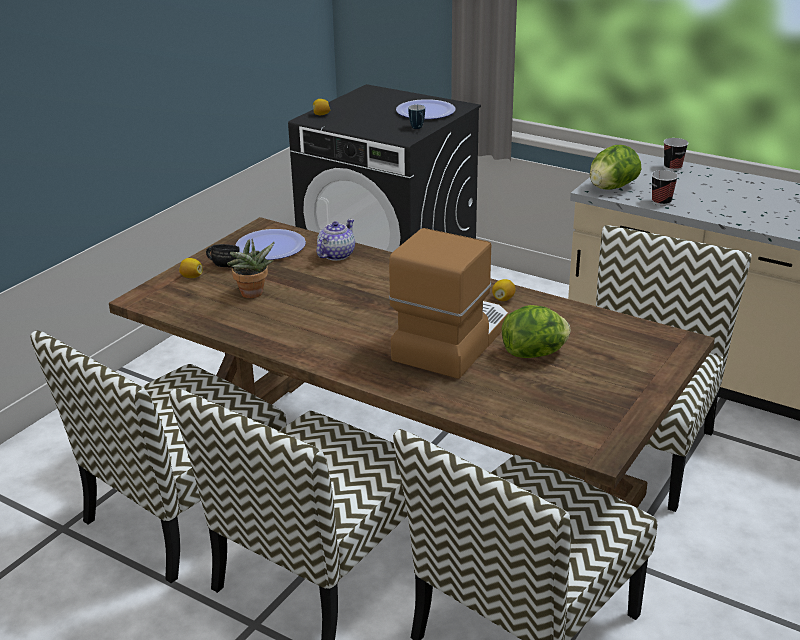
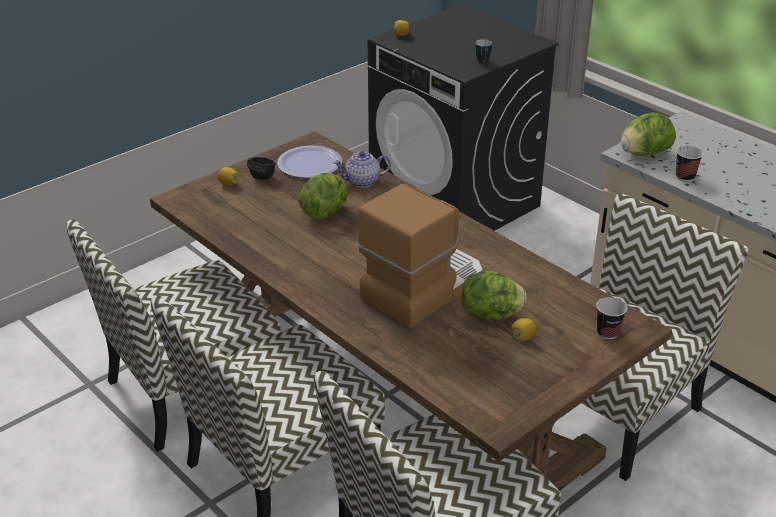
camera: 15 degrees right, 5 degrees up
(252, 295) = (272, 211): potted plant -> none
(311, 288) = (325, 212): none -> lettuce
(336, 255) = (363, 182): teapot -> teapot turned 150 degrees counterclockwise
(425, 111) = (500, 44): plate -> none
(503, 299) = (491, 253): lemon -> lemon (522, 338)
(672, 167) = (719, 139): cup -> cup (607, 333)

